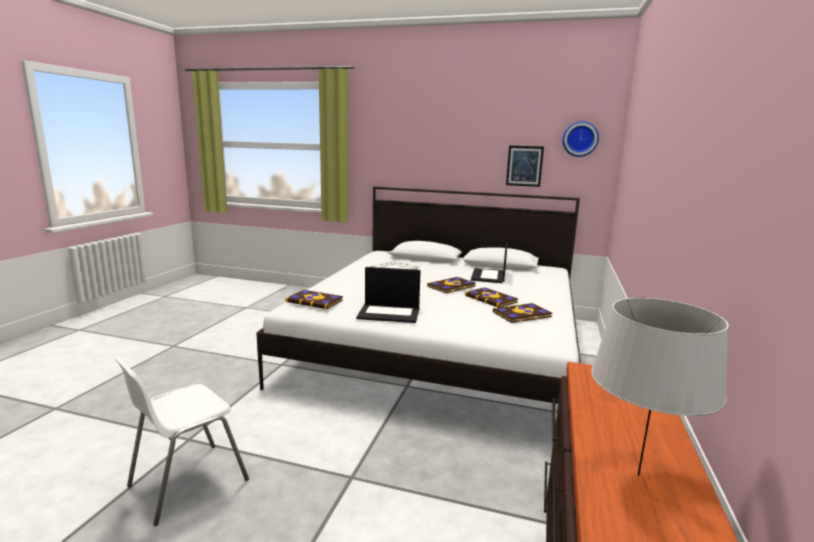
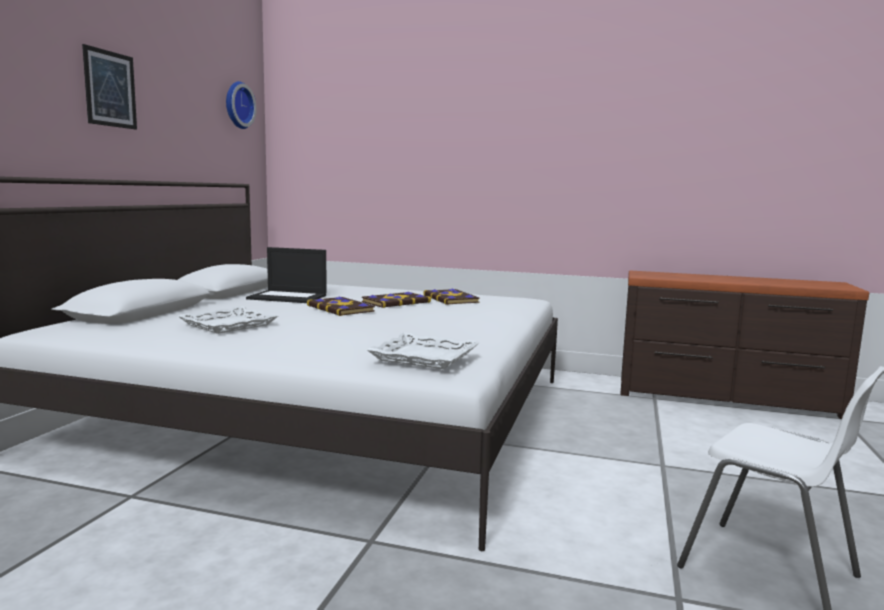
camera: 90 degrees left, 5 degrees down
(315, 301) = (424, 357): book -> white tray
(390, 313) = (468, 330): laptop -> none
(524, 166) = (194, 138): picture -> picture (110, 89)
(637, 475) = (764, 281): grey table lamp -> none

